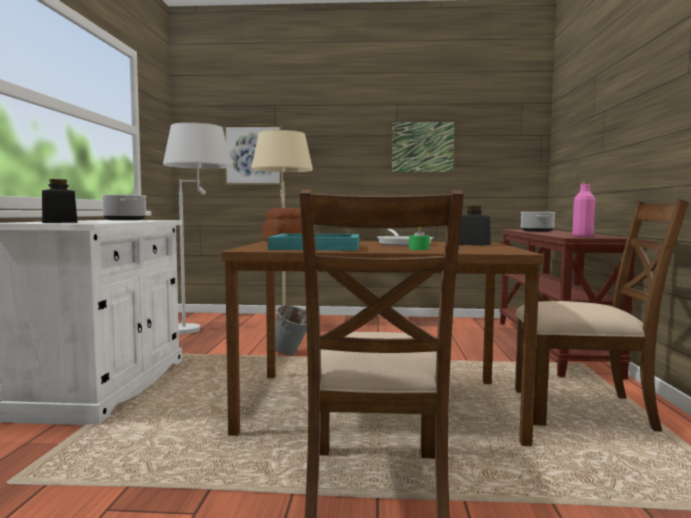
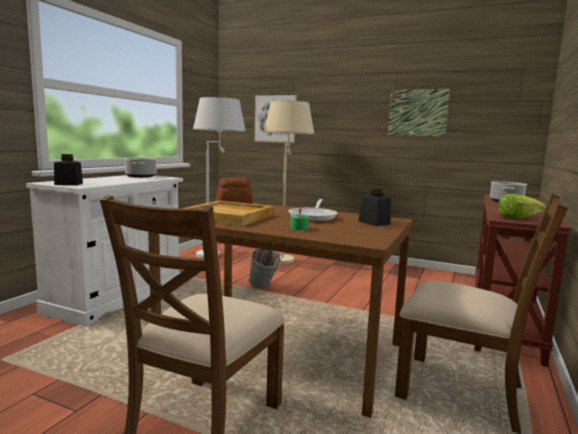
camera: 20 degrees right, 5 degrees up
(317, 247) = (229, 216): turquoise tray -> beige tray
(582, 236) = (517, 218): pink bottle -> lettuce

